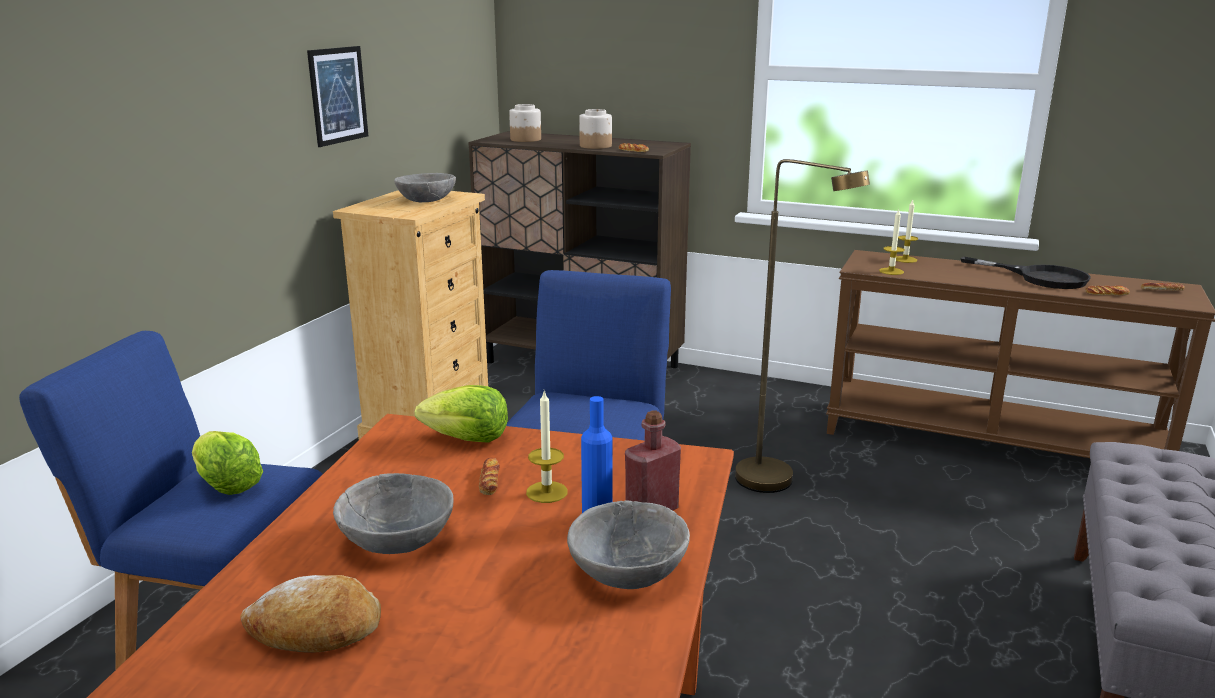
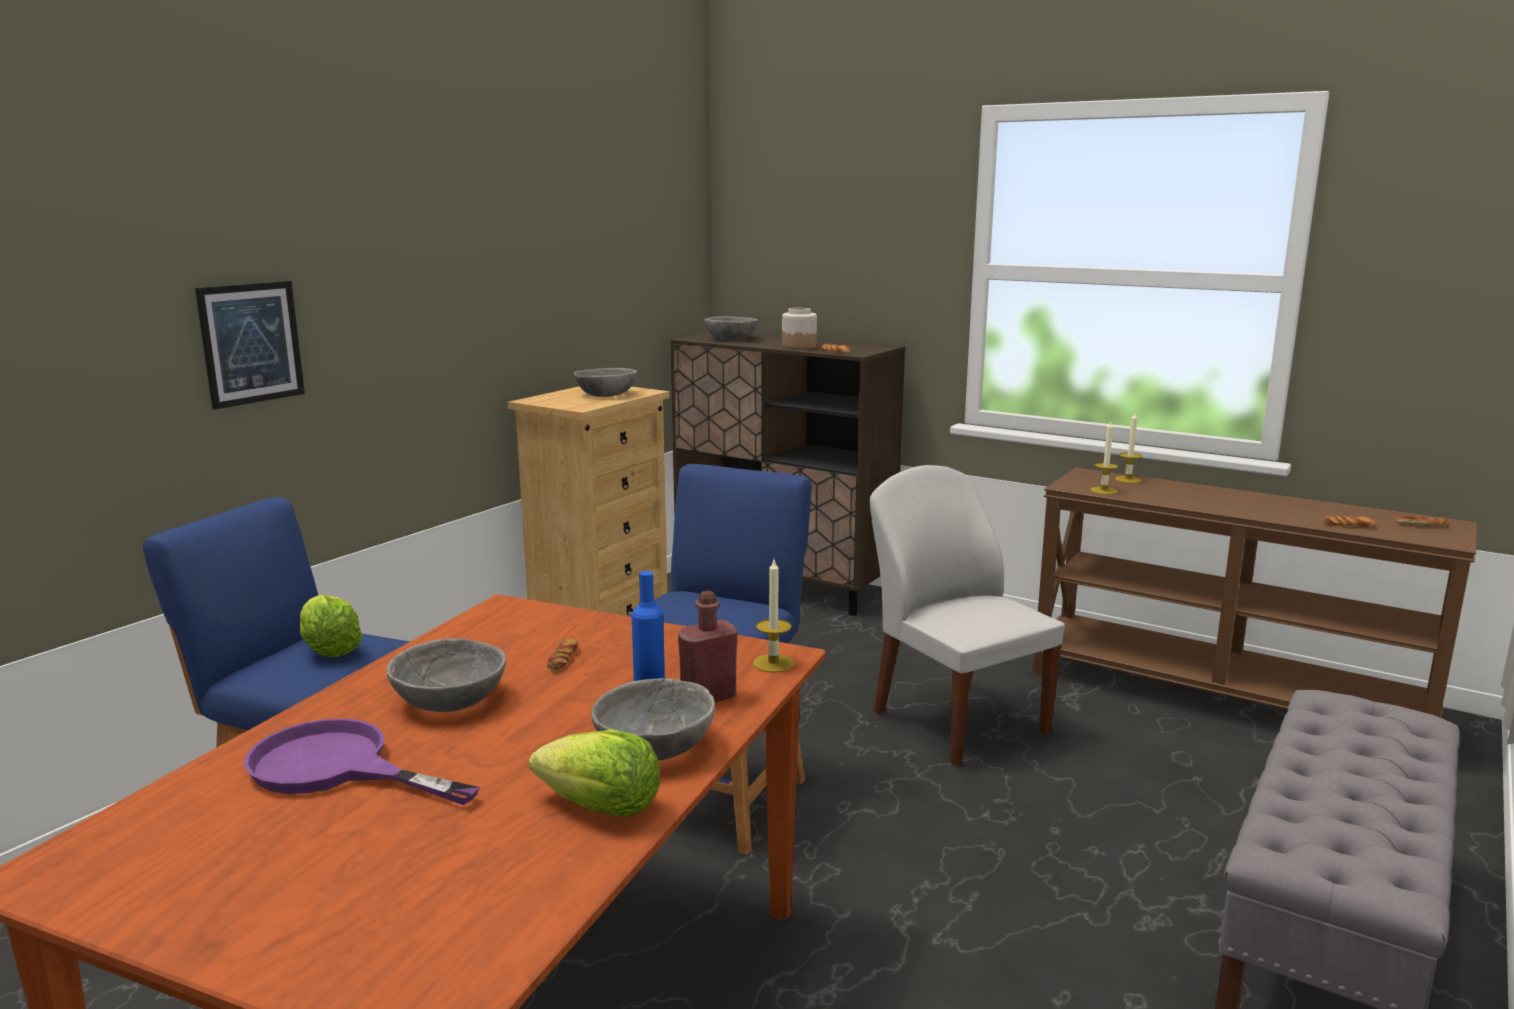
camera: 10 degrees right, 5 degrees down
(315, 630) = (337, 768): bread -> purple frying pan
(338, 95) = (522, 286): picture -> picture (251, 343)
(467, 439) = (561, 621): lettuce -> lettuce (600, 808)
(525, 139) = (730, 339): jar -> grey bowl
(547, 492) = (613, 672): candle -> candle (773, 663)
(778, 484) = (957, 720): brown floor lamp -> white chair
(1040, 277) = (1278, 505): black frying pan -> none

